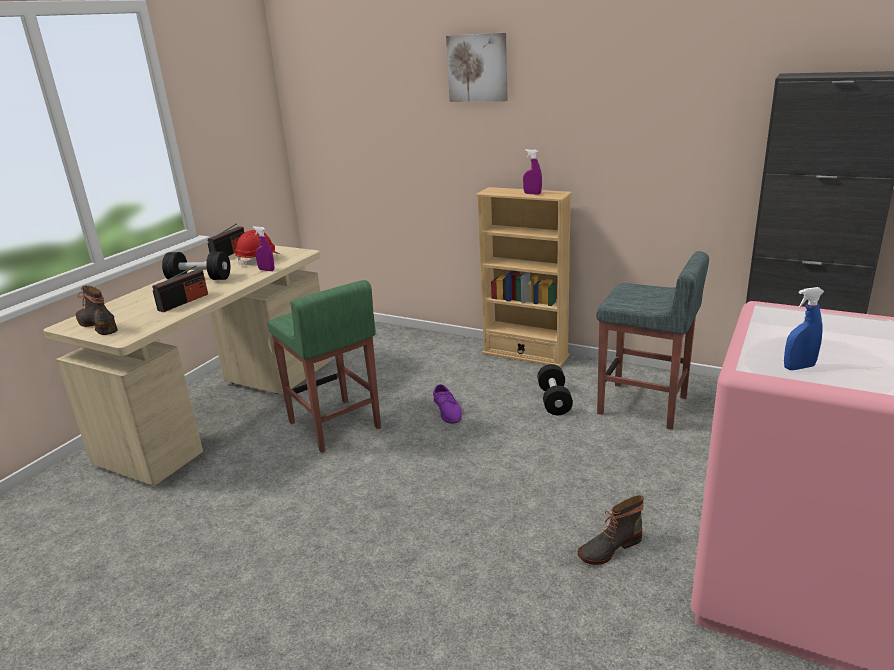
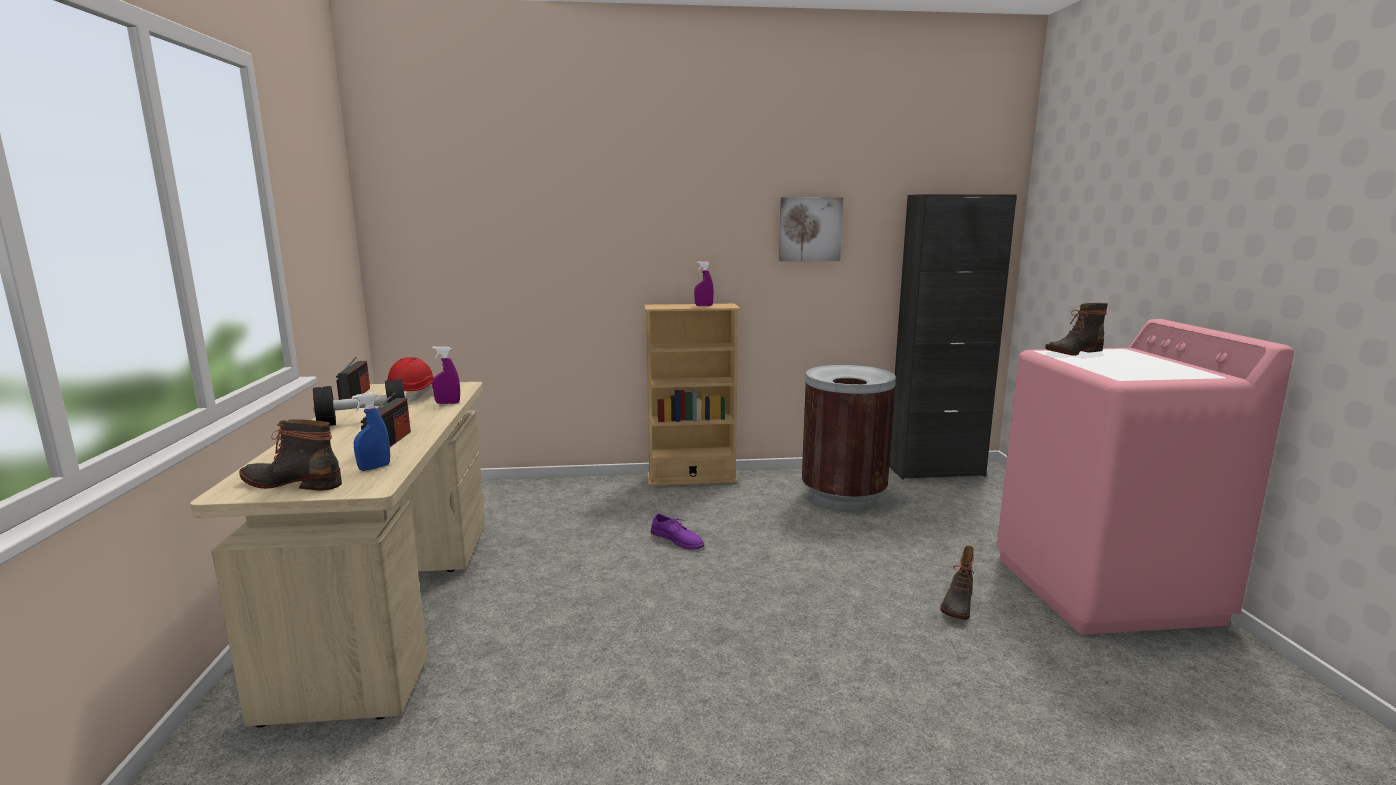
camera: 35 degrees left, 10 degrees down
(334, 425) = (569, 584): green stool -> none
(478, 68) = (633, 183): picture -> picture (810, 229)
(554, 401) = (766, 509): black dumbbell -> none
(644, 406) = (843, 496): grey stool -> brown trash can
(799, 367) = (1145, 374): blue spray bottle -> blue spray bottle (374, 467)
(801, 313) = (1072, 351): none -> boot

